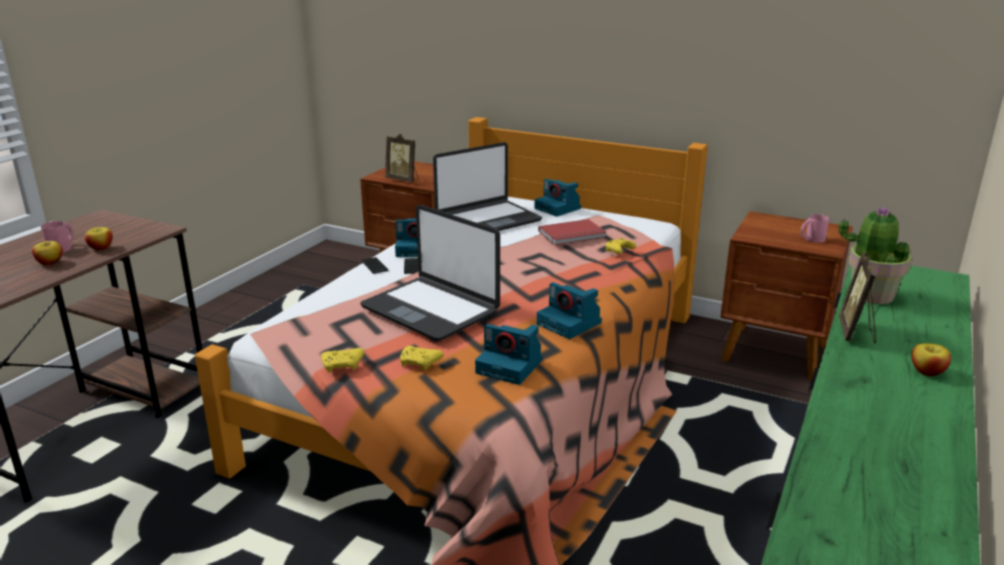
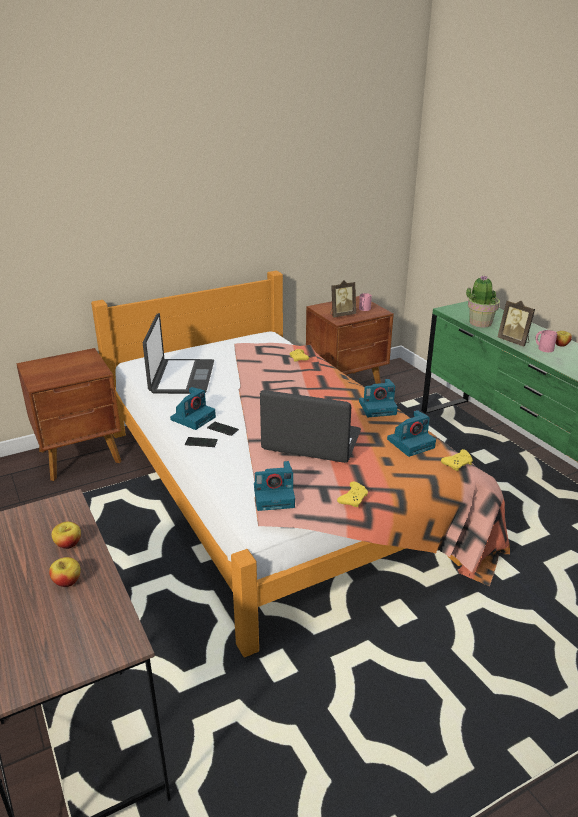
camera: 55 degrees left, 5 degrees up
(62, 247) = (32, 568): pink mug -> pink mug (543, 348)
(403, 180) = (67, 377): picture frame -> picture frame (341, 315)
(420, 363) = (378, 470): yellow game controller -> yellow game controller (458, 464)
(431, 309) = (311, 442): laptop -> laptop turned 150 degrees counterclockwise
(558, 208) = (200, 350): camera -> camera (275, 496)
(573, 235) = (257, 361): red book -> none

